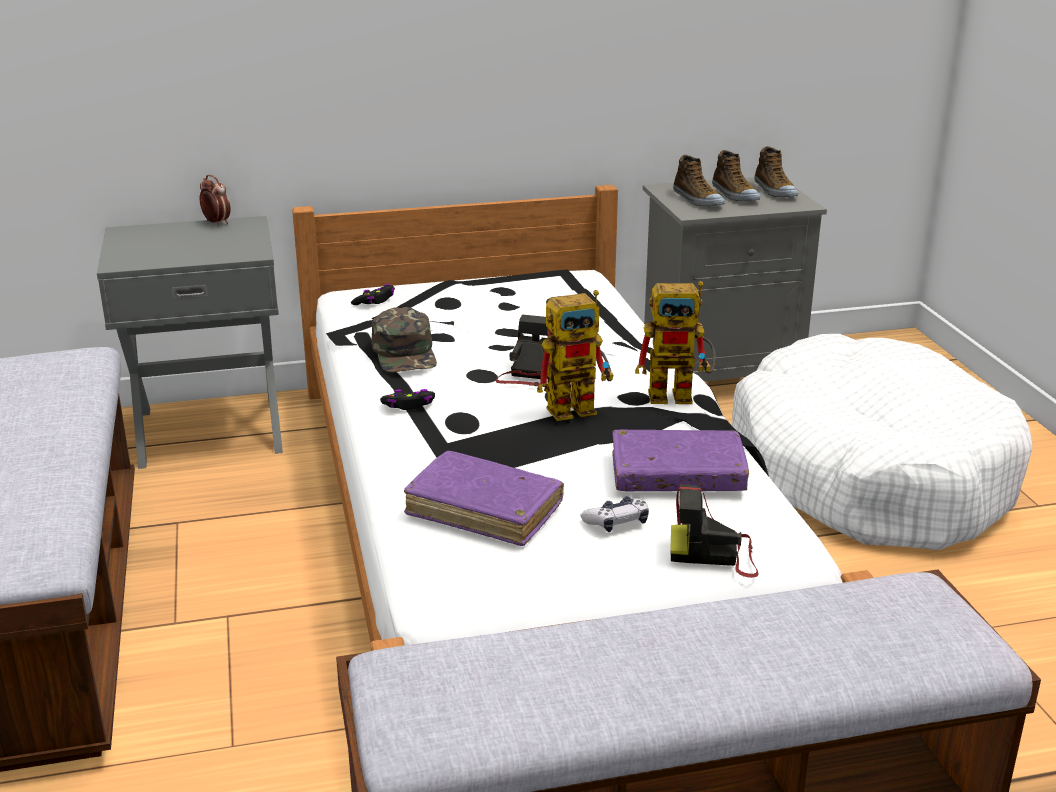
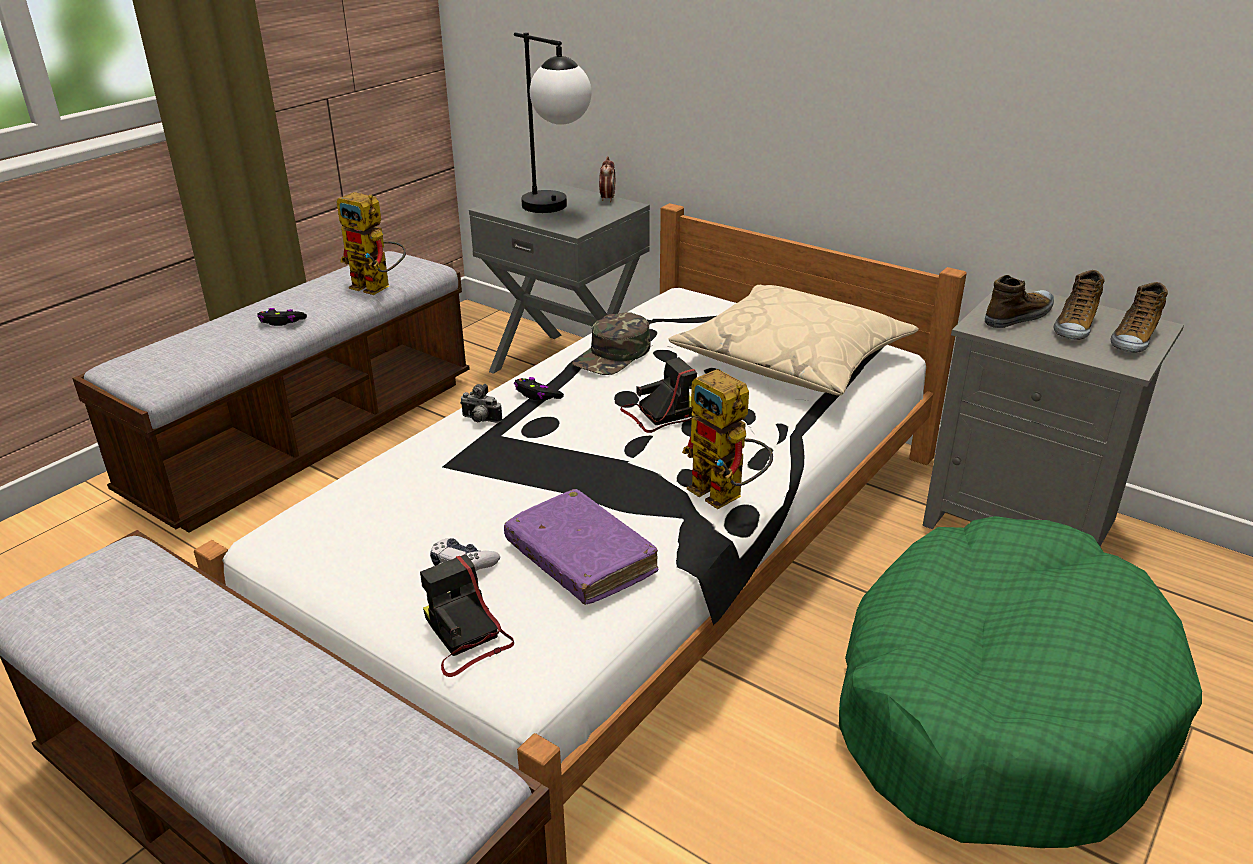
camera: 50 degrees right, 5 degrees up
(192, 245) = (557, 210): none -> table lamp
(375, 301) = (685, 307): black game controller -> black game controller (281, 322)
(406, 442) = (480, 420): none -> camera
(484, 510) = (414, 497): purple book -> none
(533, 302) = (792, 359): none -> beige pillow
(579, 407) = (631, 460): toy robot -> toy robot (378, 288)
(697, 200) = (1019, 316): shoe -> shoe turned 150 degrees counterclockwise
(869, 474) = (996, 705): white dog bed -> green dog bed

